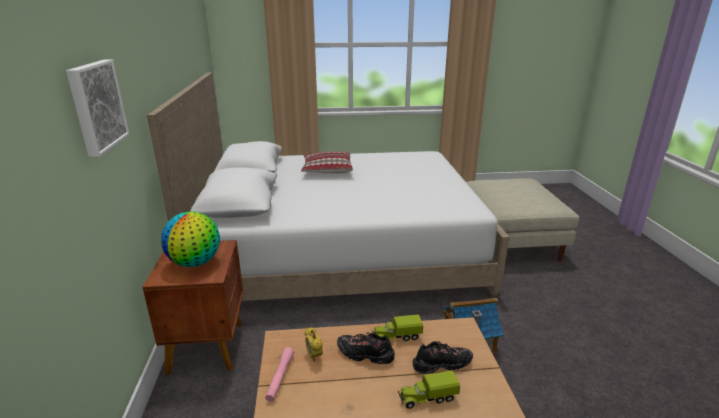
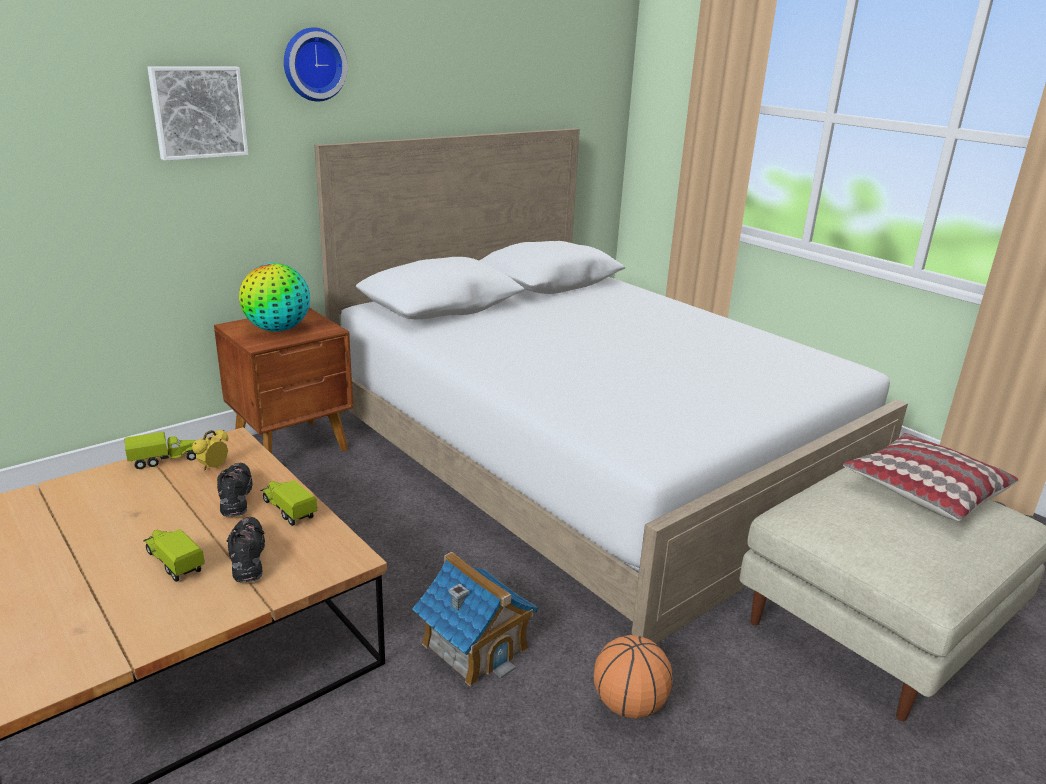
camera: 55 degrees right, 0 degrees up
(130, 50) = (313, 64): none -> wall clock
(280, 377) = (165, 460): pink flashlight -> toy truck
(327, 170) = (624, 318): pillow -> pillow (924, 490)
(441, 365) = (247, 558): black shoe -> black shoe turned 150 degrees counterclockwise
(529, 313) = (628, 705): none -> basketball

